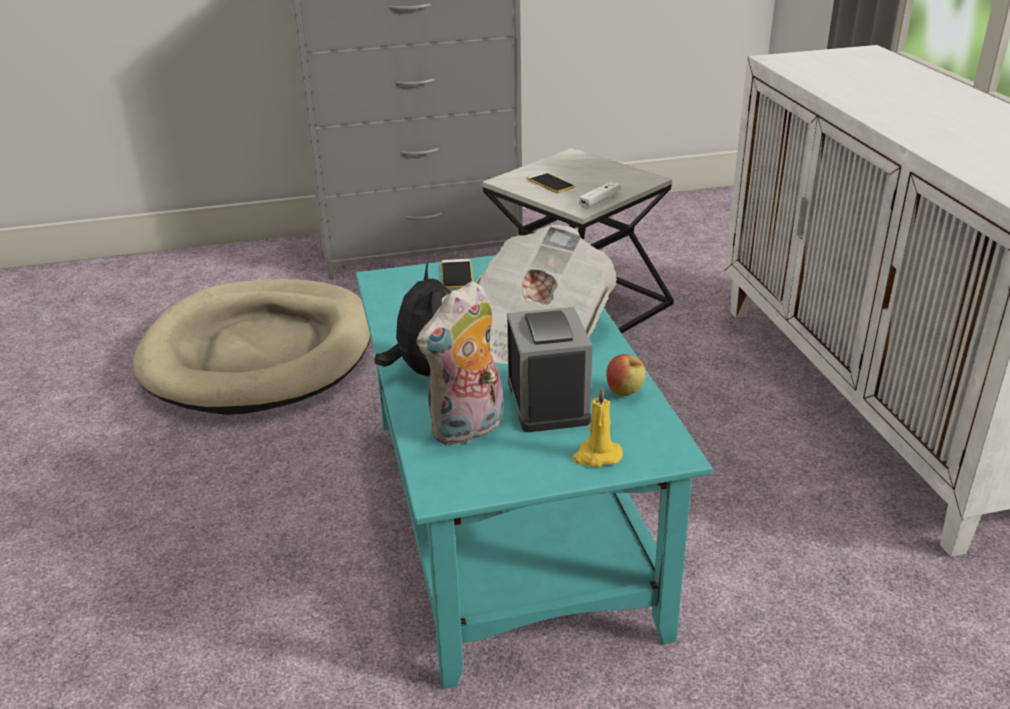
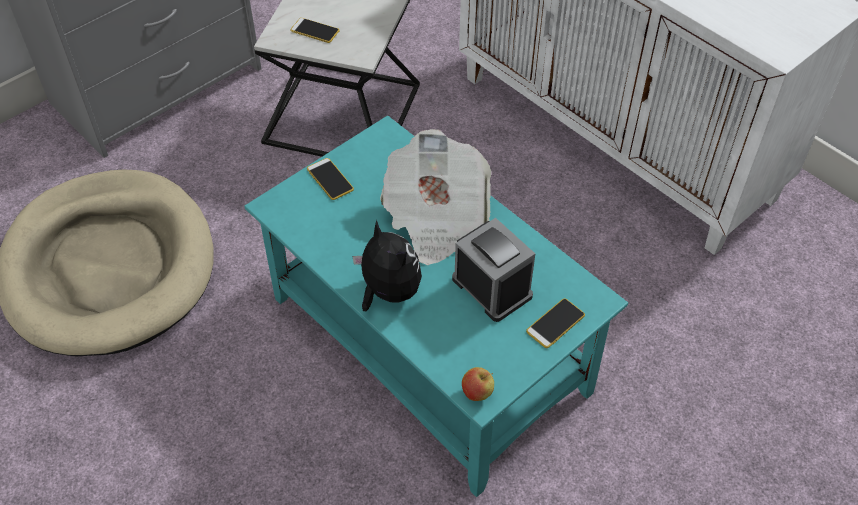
camera: 30 degrees left, 20 degrees up
(468, 430) = (458, 336): plush toy -> none
(596, 456) = (555, 323): yellow candle -> phone
(599, 200) = (370, 41): white game controller -> none
(625, 393) = (535, 258): apple -> apple (477, 393)

